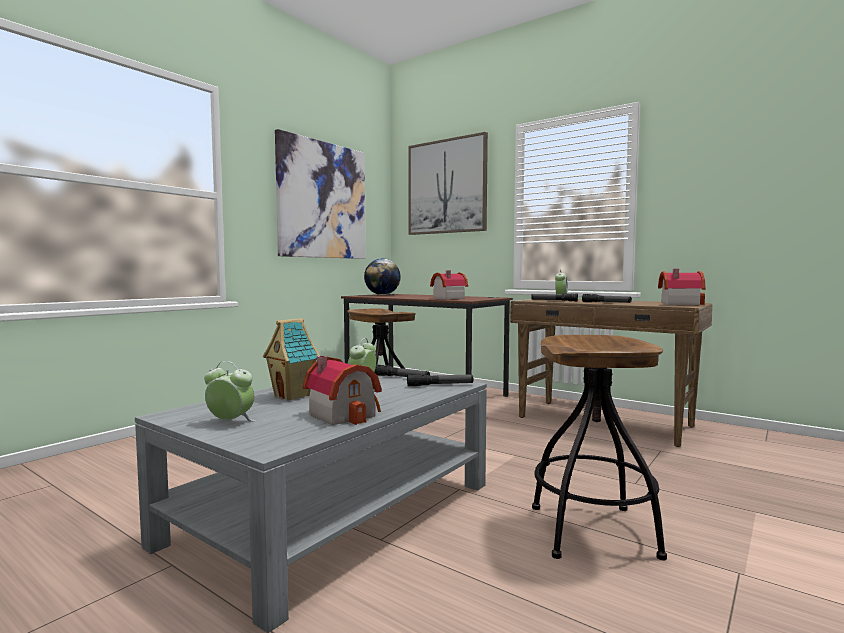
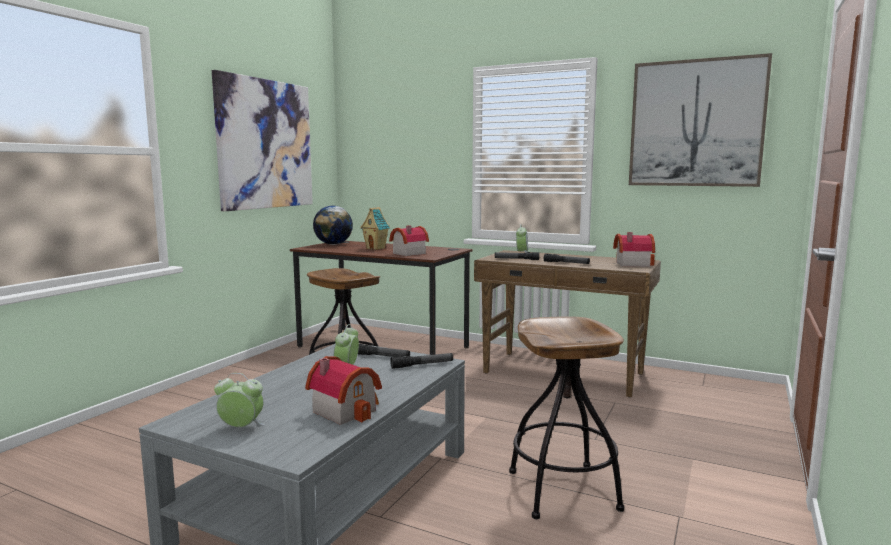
camera: 10 degrees left, 5 degrees up
(293, 396) = (285, 388): toy house -> toy house (376, 248)
(447, 186) = (399, 127): picture -> picture (696, 123)

